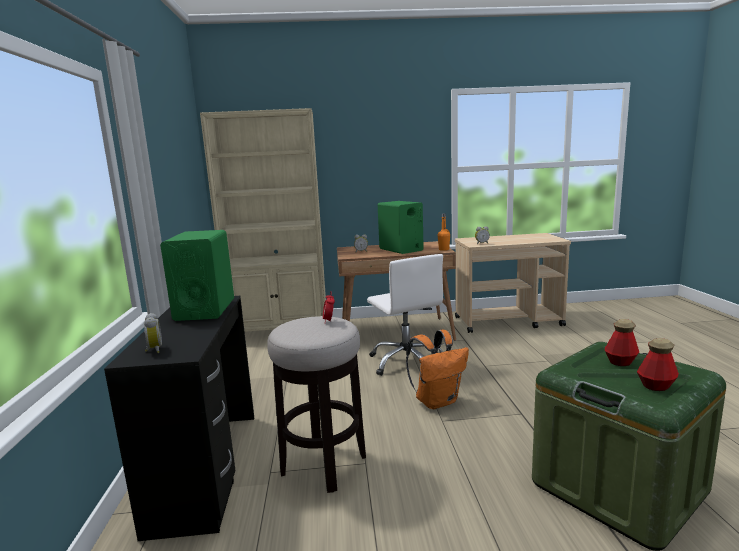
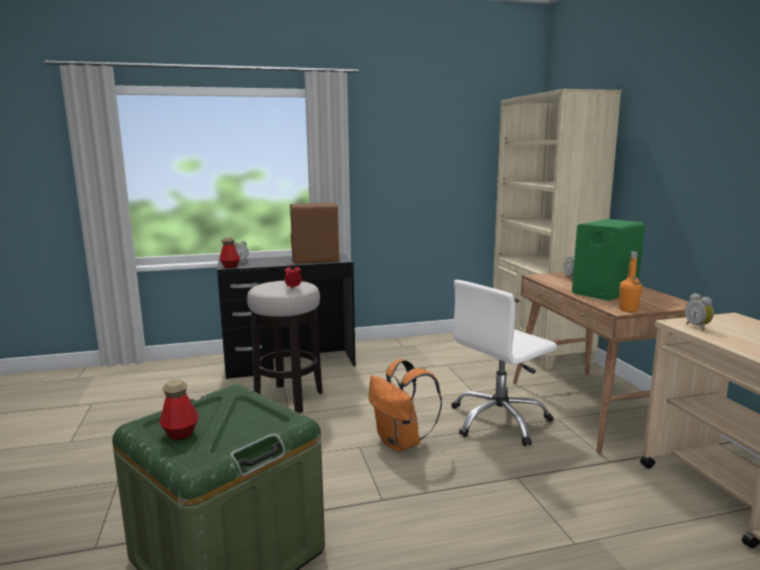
camera: 80 degrees right, 0 degrees up
(205, 309) = (315, 260): green speaker -> brown speaker
(620, 362) = (248, 425): bottle -> bottle (230, 267)

